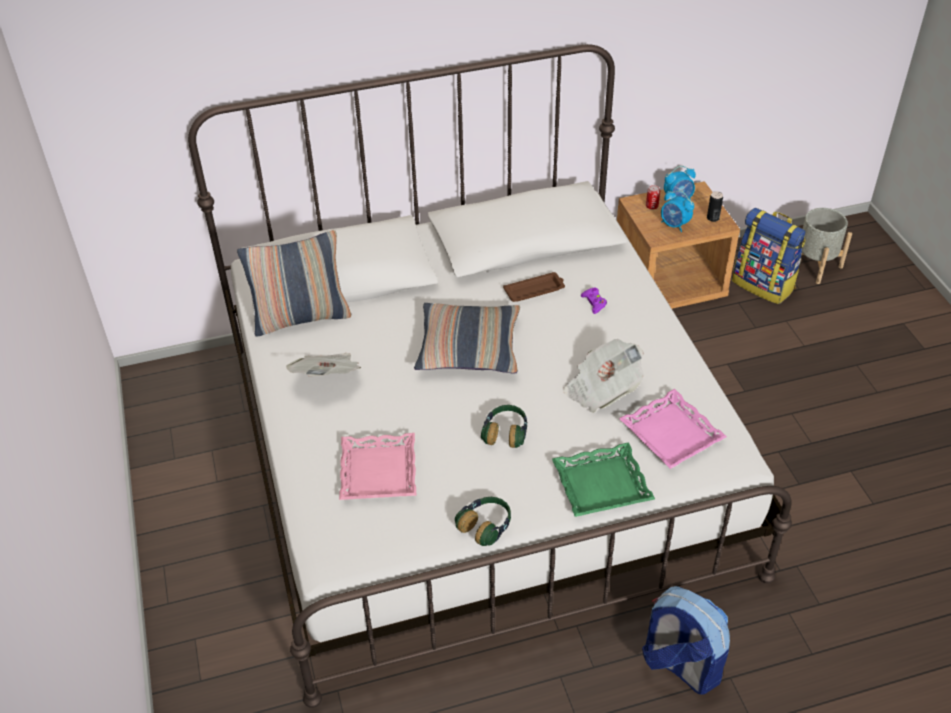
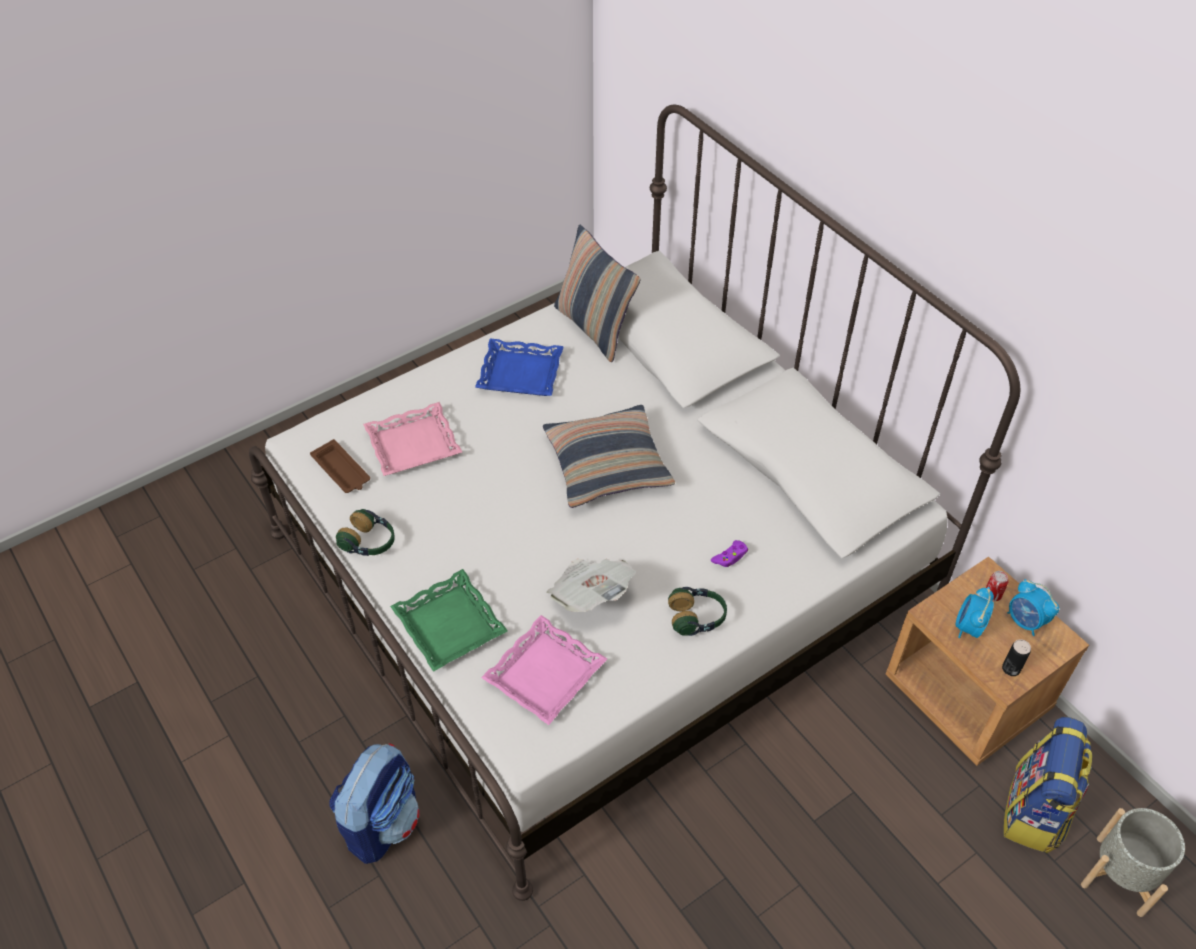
camera: 70 degrees right, 5 degrees up
(328, 378) = (520, 373): newspaper -> blue tray
(506, 433) = (496, 527): headphones -> headphones (697, 618)
(535, 290) = (725, 498): brown tray -> brown tray (342, 471)

